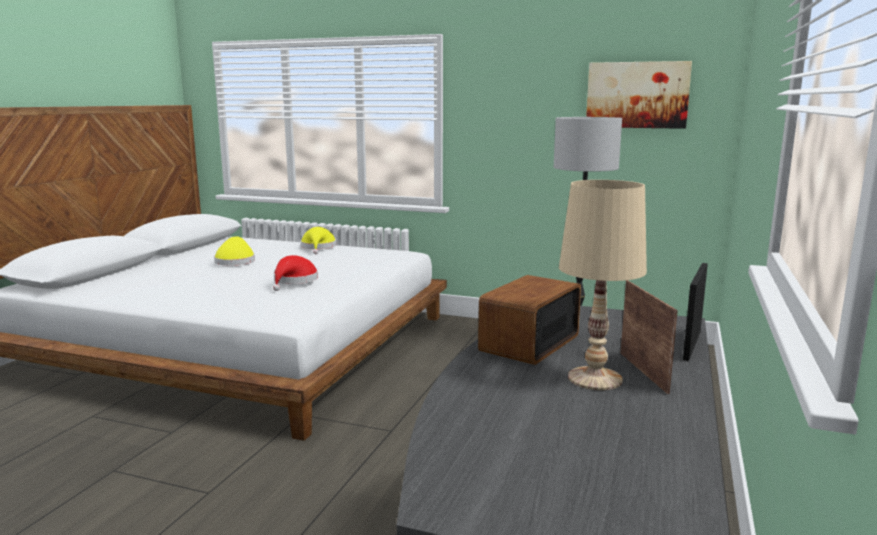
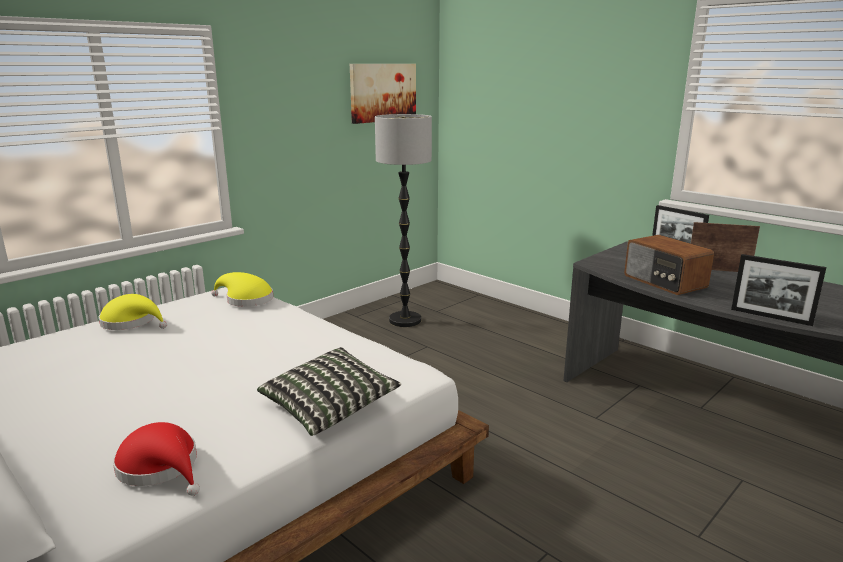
camera: 65 degrees left, 5 degrees up
(219, 307) = (329, 407): none -> pillow
(235, 261) = (114, 379): yellow hat -> yellow hat (246, 300)
(294, 281) = (283, 352): red hat -> red hat (161, 467)
(447, 402) = (771, 317): none -> picture frame
(594, 379) = (729, 280): beige table lamp -> none

